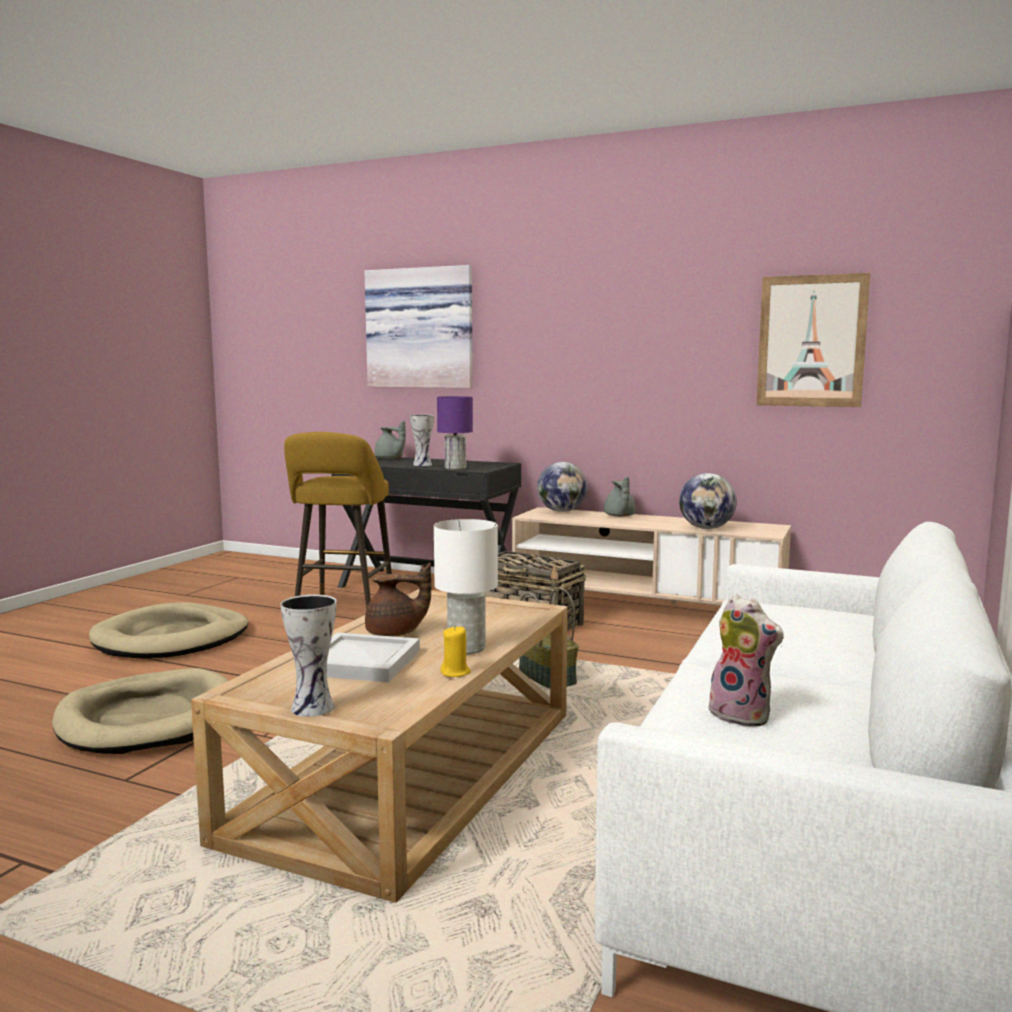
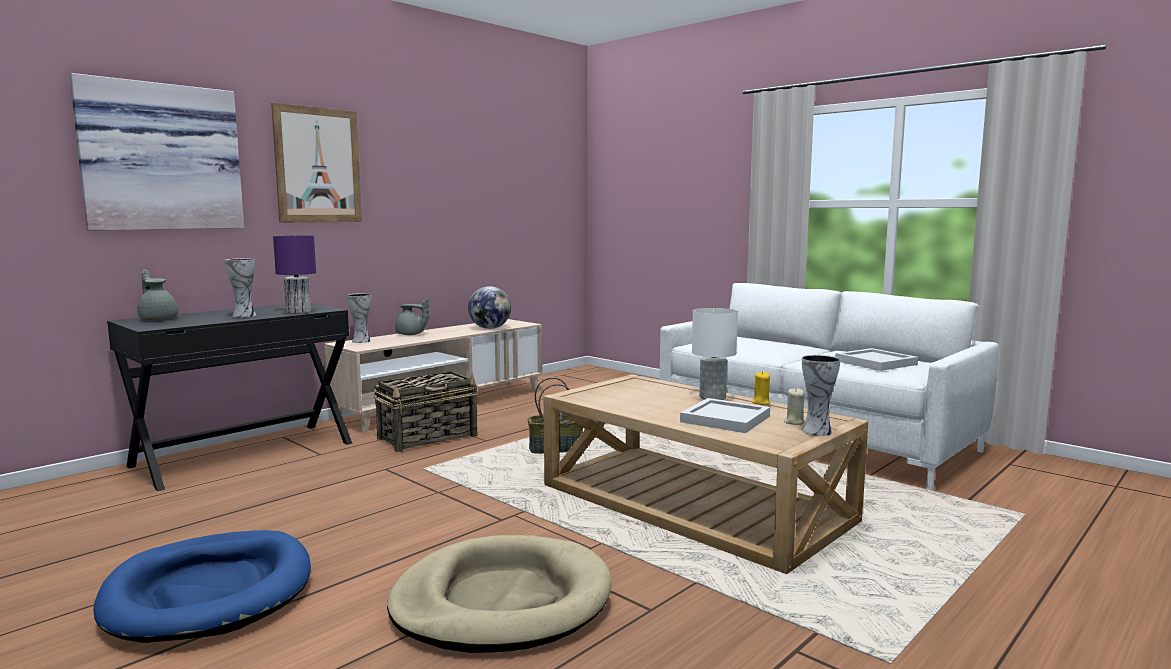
camera: 70 degrees left, 0 degrees up
(172, 638) = (210, 592): beige dog bed -> blue dog bed
(342, 607) = (251, 494): yellow stool -> none
(363, 696) = (794, 422): none -> beige candle
(390, 459) = (158, 319): grey teapot -> grey teapot turned 105 degrees counterclockwise
(395, 633) = (663, 409): brown teapot -> none
(562, 511) = (361, 341): globe -> vase
(743, 715) = (875, 363): plush toy -> white tray
(811, 341) = (506, 188): picture -> picture (318, 165)

